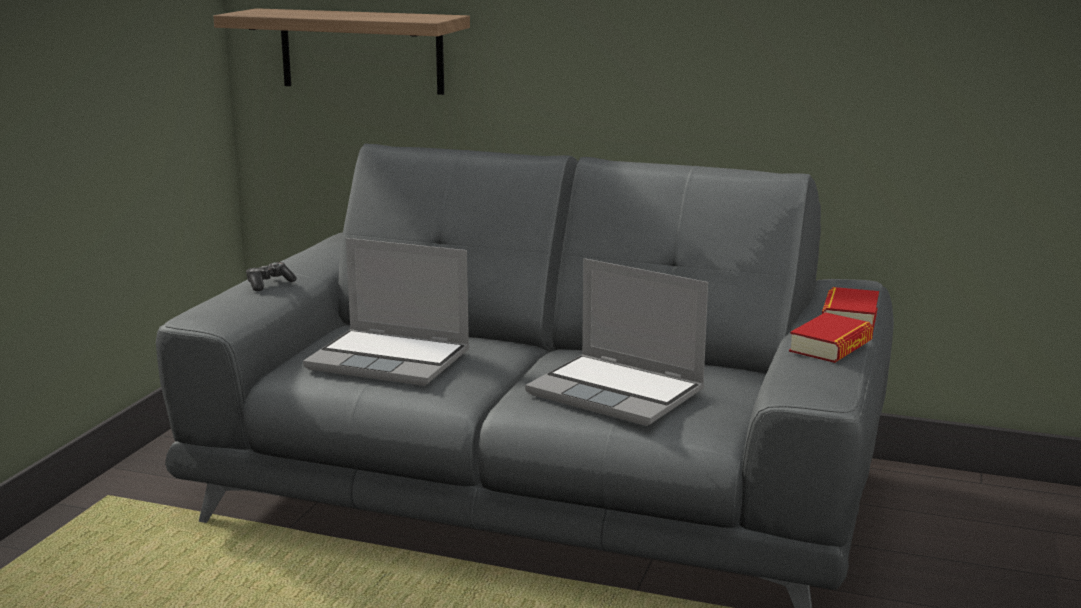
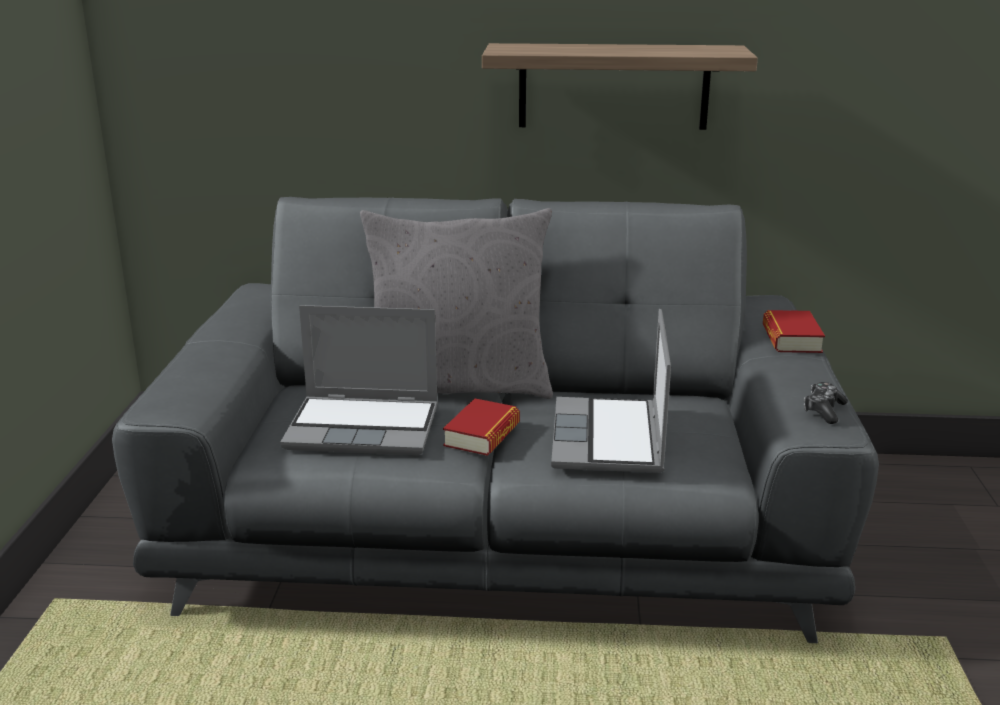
camera: 15 degrees left, 5 degrees up
(269, 284) = (210, 357): game controller -> game controller (823, 410)
(361, 51) = (254, 97): shelf -> shelf (613, 86)
(503, 337) = (458, 386): none -> grey pillow
(618, 392) = (609, 439): laptop -> laptop turned 75 degrees clockwise
(830, 347) = (800, 374): book -> book (482, 435)

